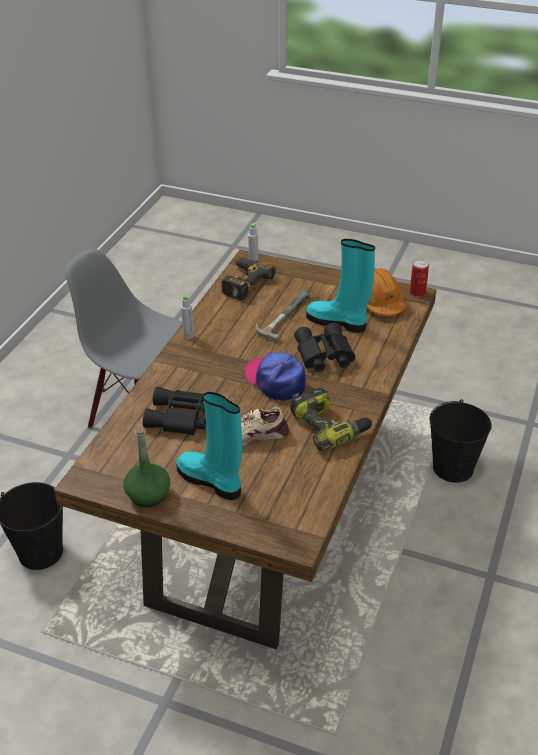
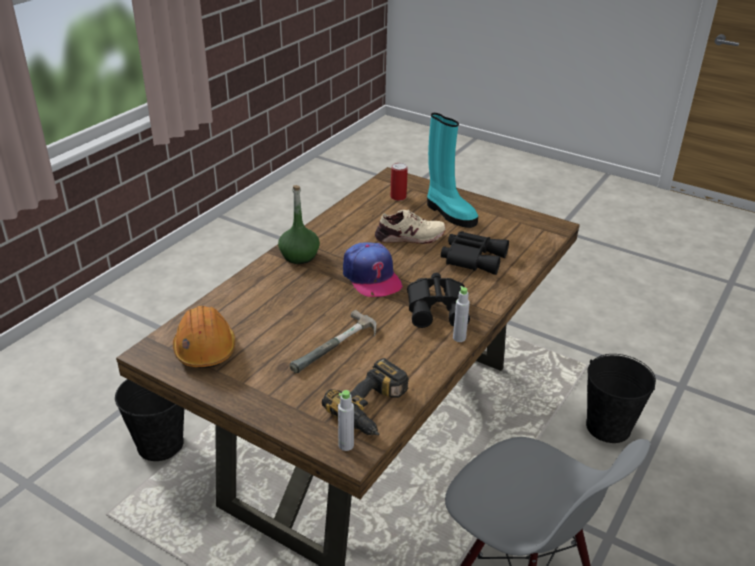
camera: 170 degrees left, 5 degrees down
(148, 495) = (500, 211): green bottle -> green bottle (299, 256)
(323, 355) = (310, 294): black binoculars -> black binoculars (438, 308)
(330, 426) = (336, 234): power drill -> none
(338, 322) = (272, 329): turquoise boot -> none
(417, 292) = (145, 355): can -> can (398, 197)

